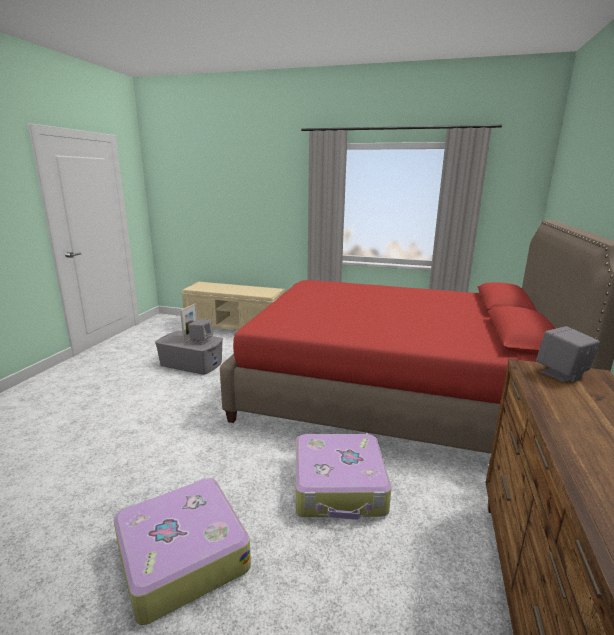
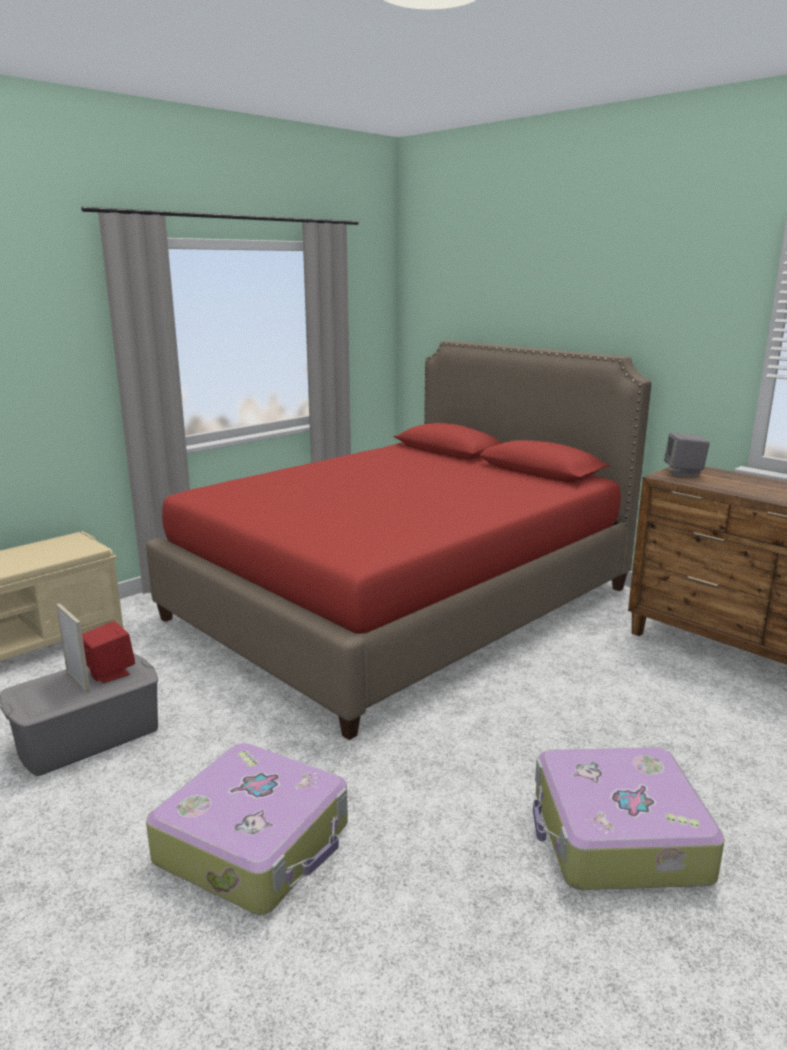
camera: 60 degrees left, 0 degrees up
(201, 341) = (110, 673): grey speaker -> red speaker
(339, 487) = (559, 696): suitcase -> suitcase (255, 843)

